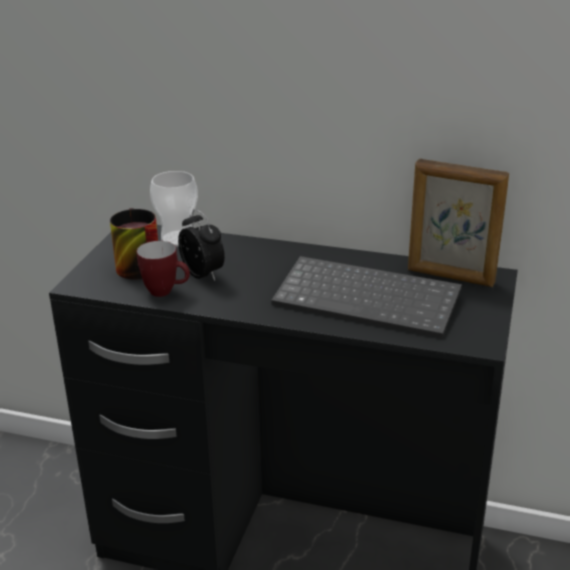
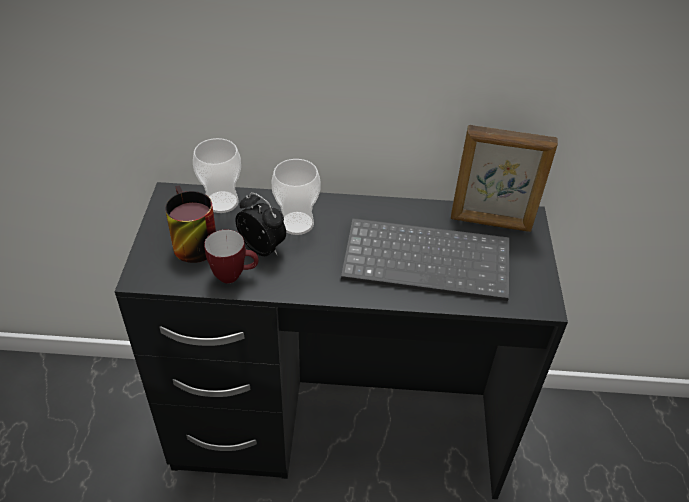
camera: 15 degrees left, 15 degrees up
(245, 260) = (297, 223): none -> cup

